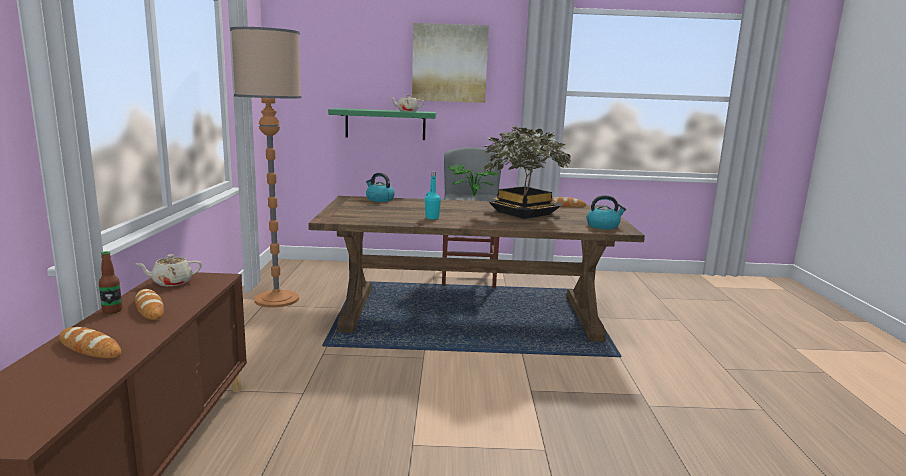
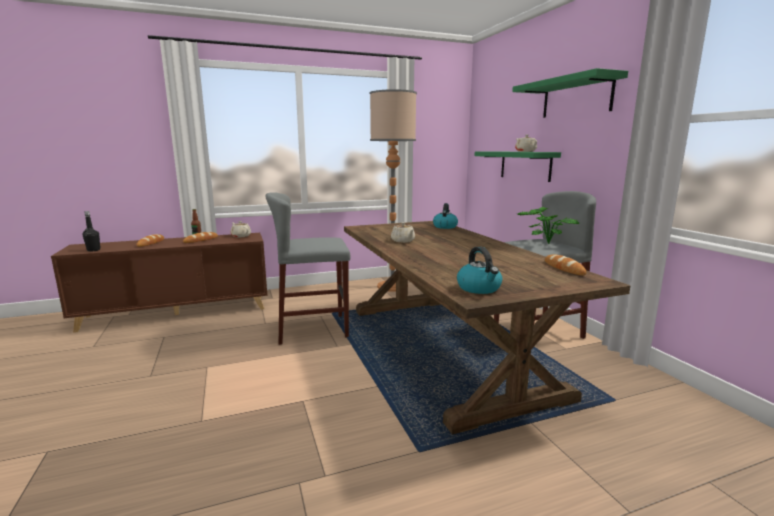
camera: 70 degrees right, 0 degrees up
(57, 405) = (93, 250): none -> black bottle
(360, 364) = (313, 329): none -> grey stool
(432, 218) = (403, 241): turquoise bottle -> beige teapot
(449, 63) = (576, 97): picture -> green shelf
(523, 213) = (480, 259): potted plant -> none

